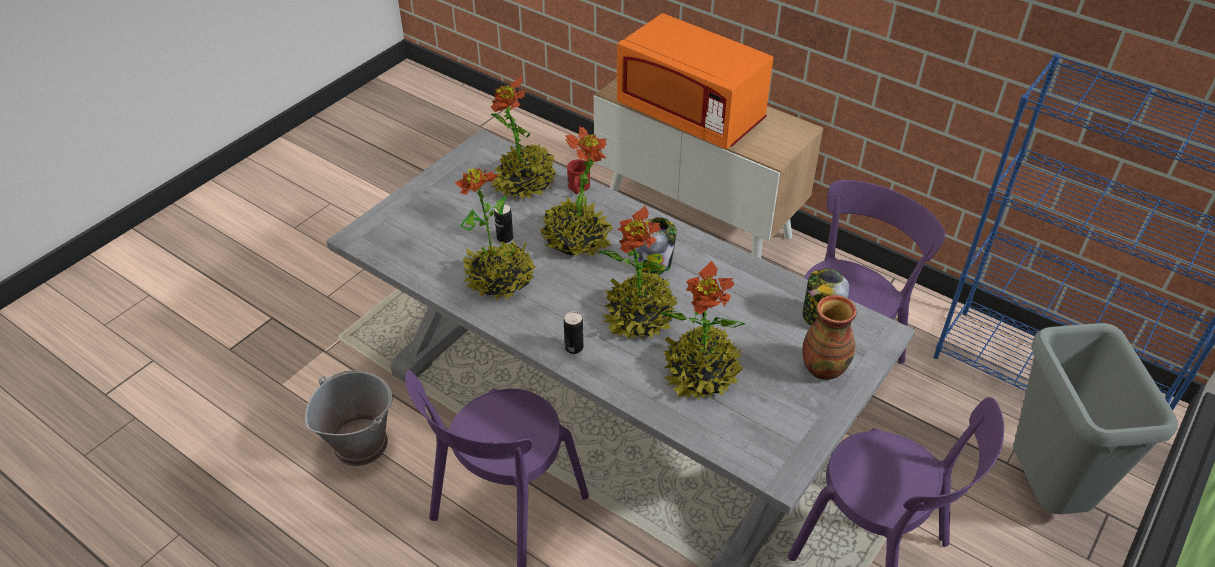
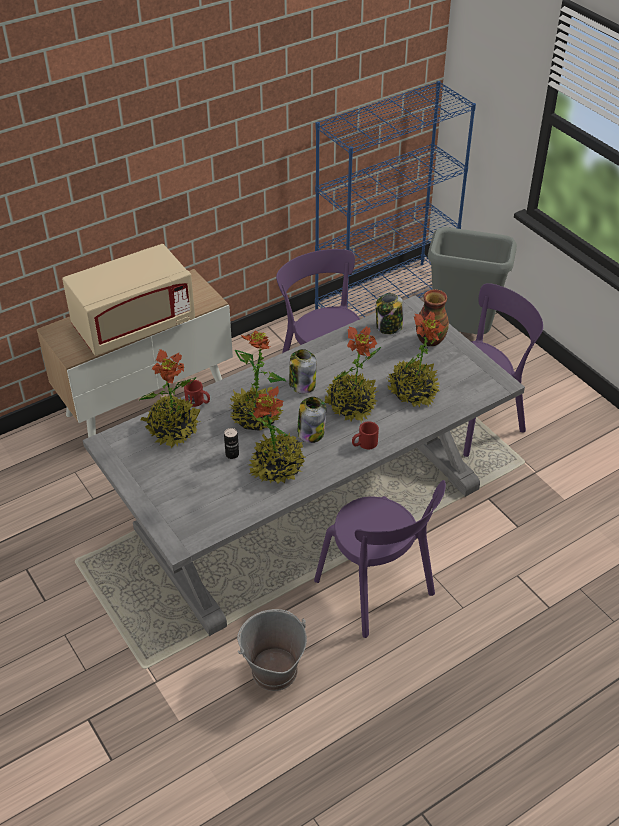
camera: 70 degrees left, 0 degrees up
(571, 293) = (311, 432): none -> jar
(574, 347) = (364, 444): can -> red mug
(691, 115) = (134, 325): orange microwave -> beige microwave

